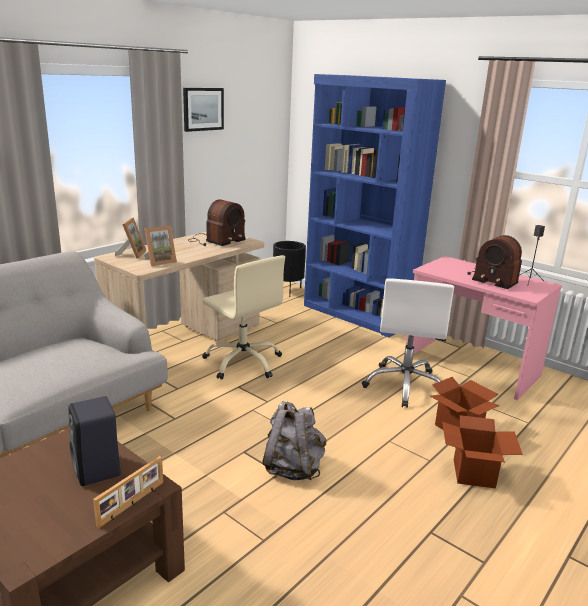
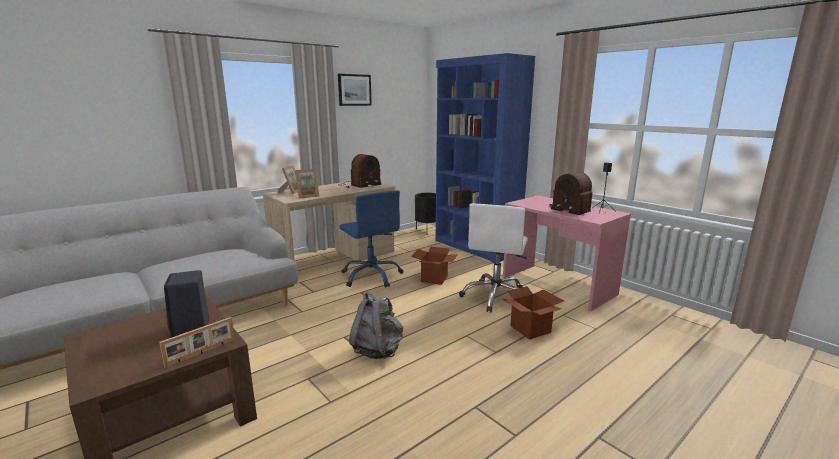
camera: 10 degrees right, 5 degrees down
(243, 362) = (371, 276): beige office chair -> blue office chair
(473, 473) = (531, 364): cardboard box -> cardboard box (434, 278)

